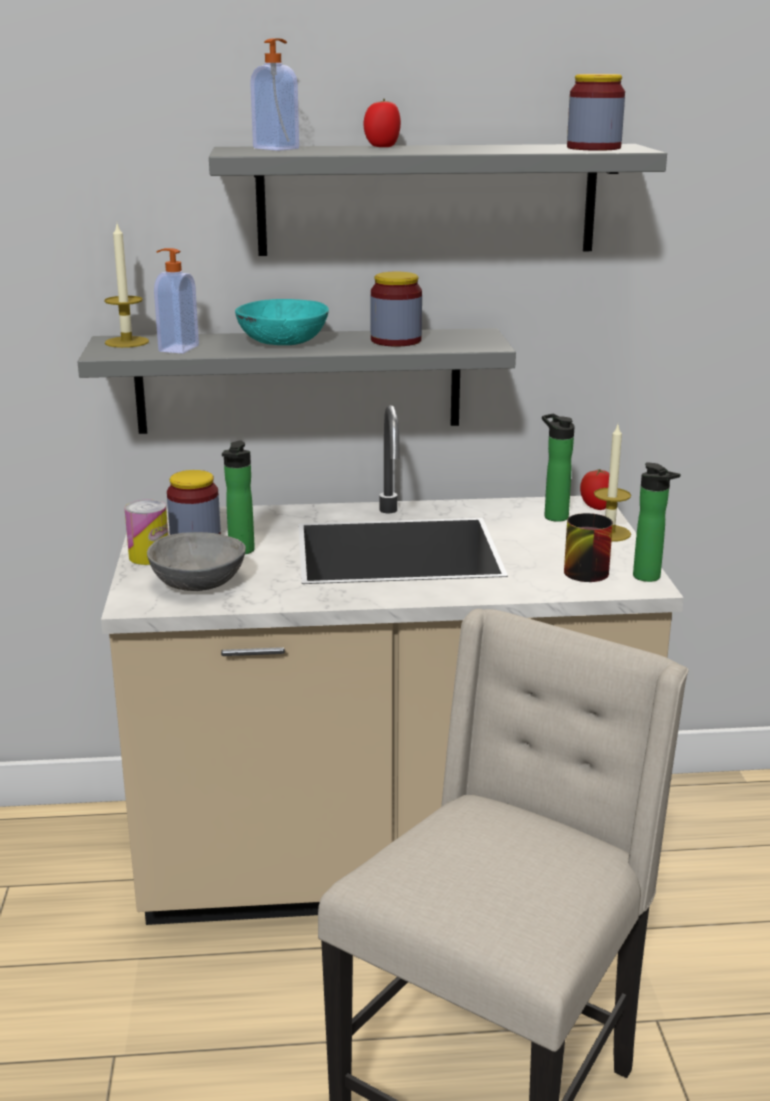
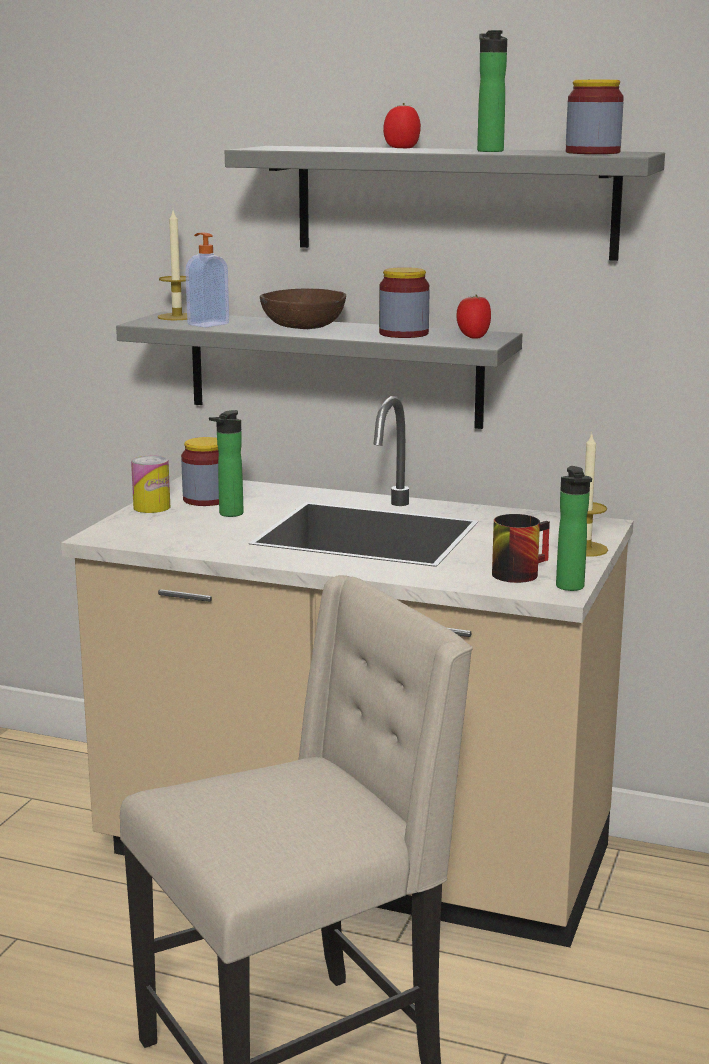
camera: 25 degrees right, 5 degrees down
(197, 583) = (164, 530): grey bowl -> none
(277, 148) = (305, 147): soap dispenser -> none
(282, 341) = (303, 326): turquoise bowl -> brown bowl
(553, 516) = (549, 528): bottle -> bottle (489, 151)
(595, 507) = (602, 528): tomato -> tomato (473, 337)

